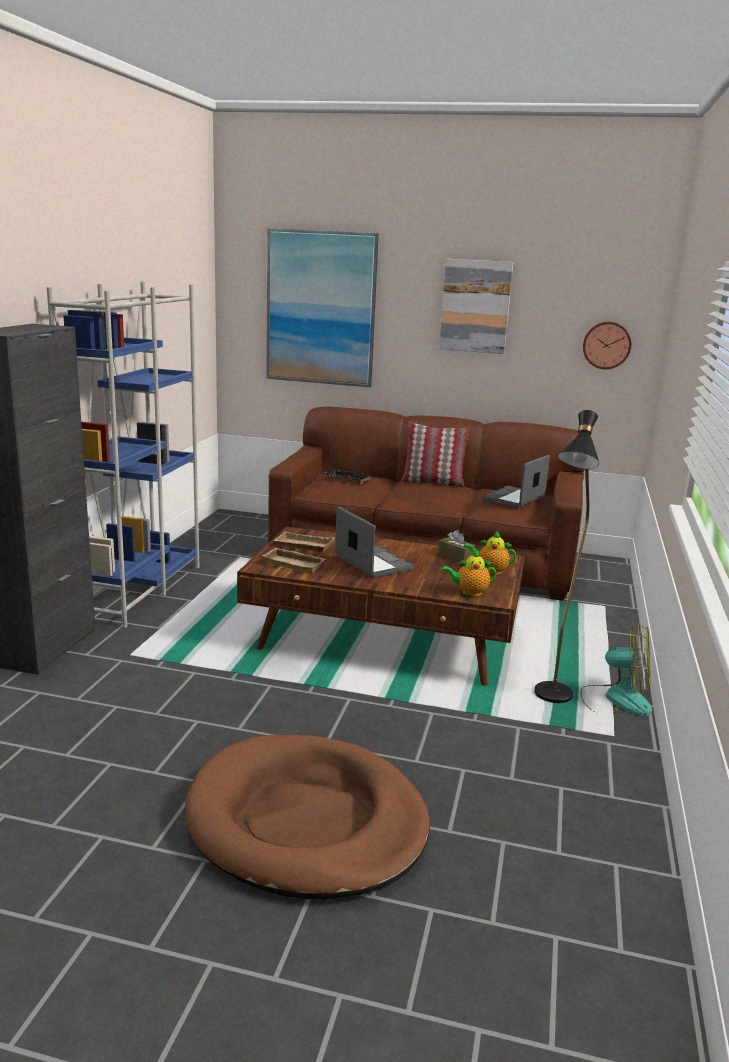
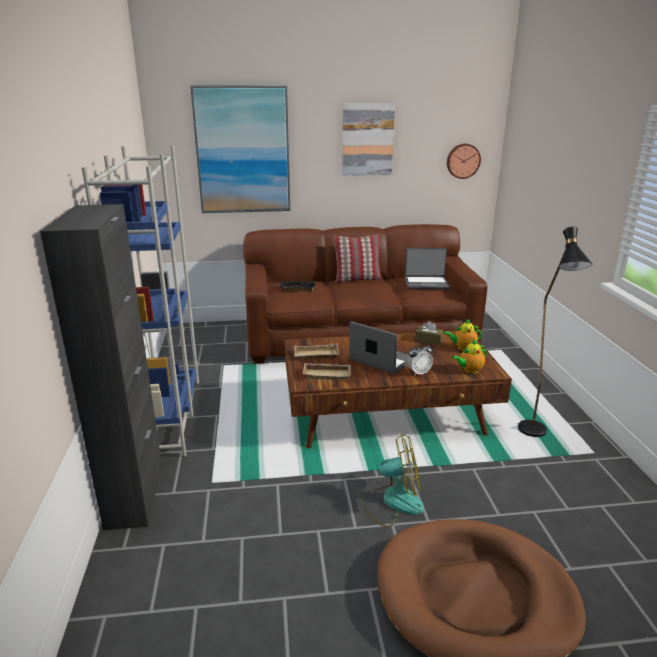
camera: 20 degrees left, 5 degrees up
(402, 582) = (418, 373): none -> alarm clock
(515, 498) = (426, 283): laptop -> laptop turned 105 degrees counterclockwise
(616, 700) = (570, 423): fan -> fan (392, 502)

